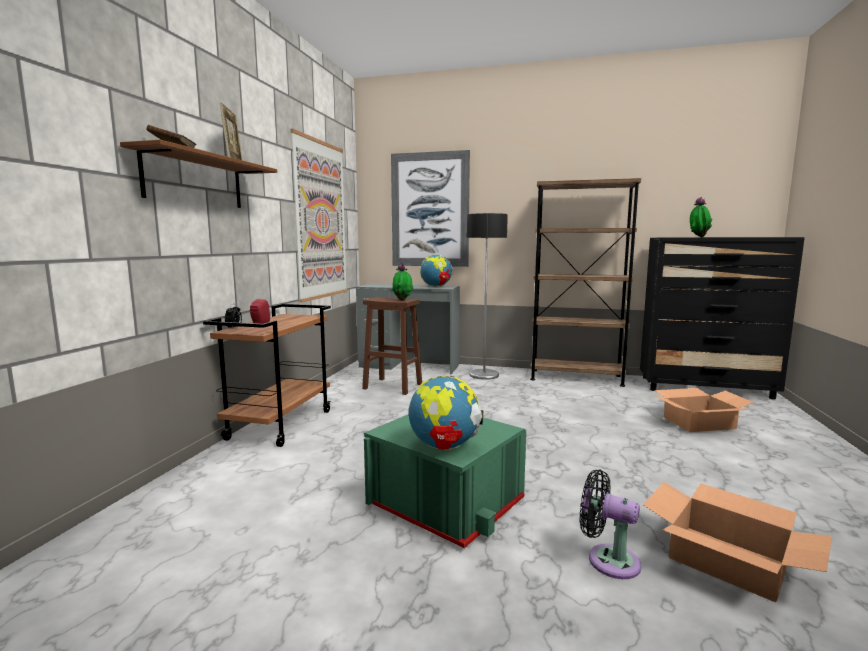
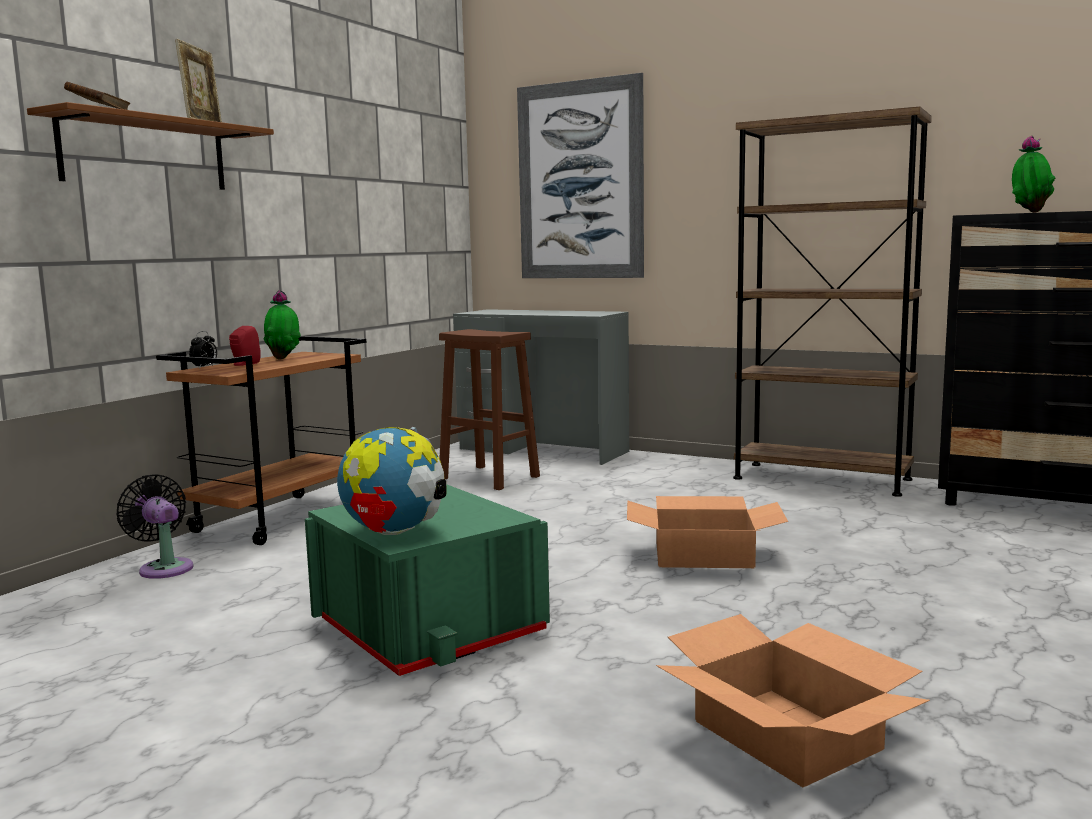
camera: 15 degrees right, 0 degrees up
(321, 220) = (385, 205): picture -> none
(402, 300) = (499, 333): potted plant -> potted plant (284, 358)
(436, 287) = (581, 313): globe -> none
(484, 375) = (657, 468): floor lamp -> none
(608, 560) = (598, 713): black fan -> black fan (164, 568)
(698, 423) = (977, 557): cardboard box -> cardboard box (703, 555)

